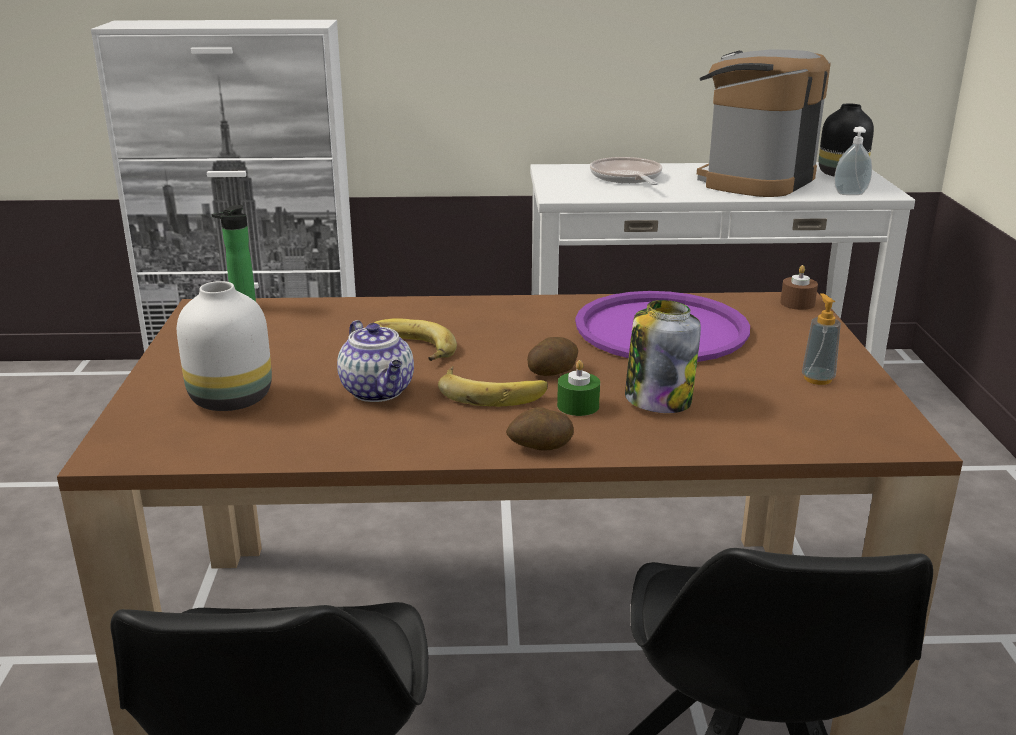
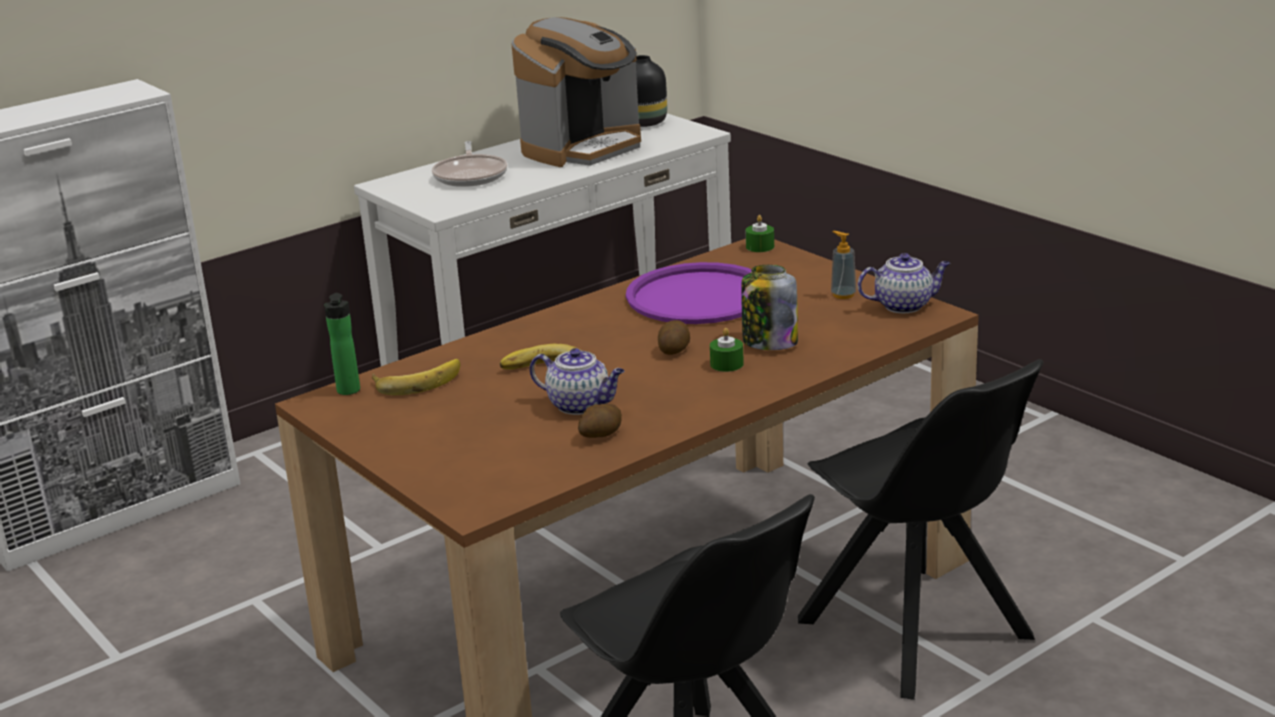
camera: 35 degrees left, 0 degrees up
(233, 399) = (486, 449): white vase -> none
(492, 391) = (656, 376): banana -> banana (417, 380)
(540, 447) = (744, 396): potato -> potato (600, 435)
(627, 178) = (471, 175): frying pan -> frying pan turned 135 degrees counterclockwise
(754, 180) = (583, 148): coffee machine -> coffee machine turned 135 degrees counterclockwise
(797, 303) = (760, 247): brown candle -> green candle
(849, 193) = (676, 140): soap dispenser -> none
(876, 415) = (904, 305): none -> teapot

